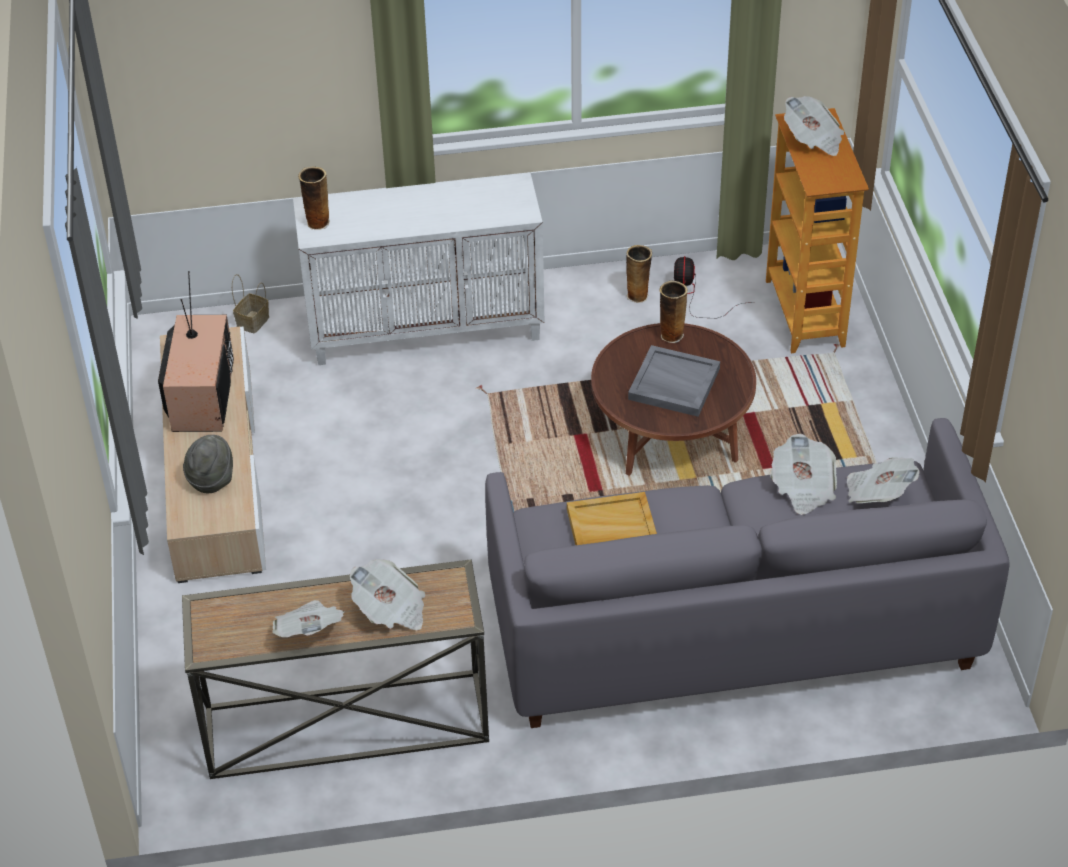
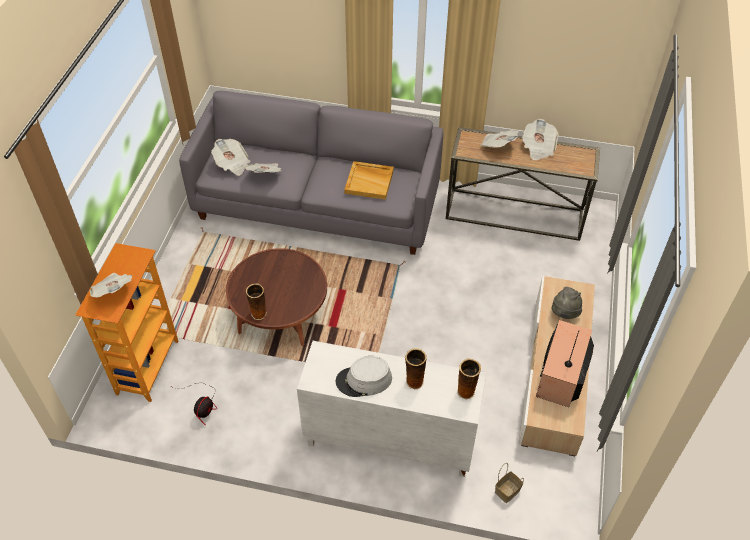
camera: 160 degrees left, 5 degrees up
(452, 200) = (364, 380): none -> grey hat
(638, 295) = (238, 419): vase -> vase (414, 382)
(673, 384) = (279, 283): grey tray -> none

